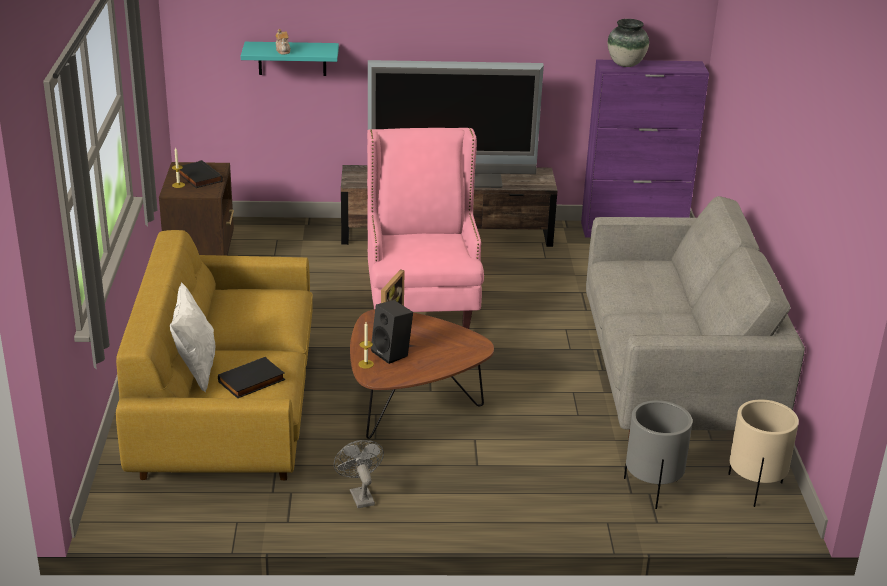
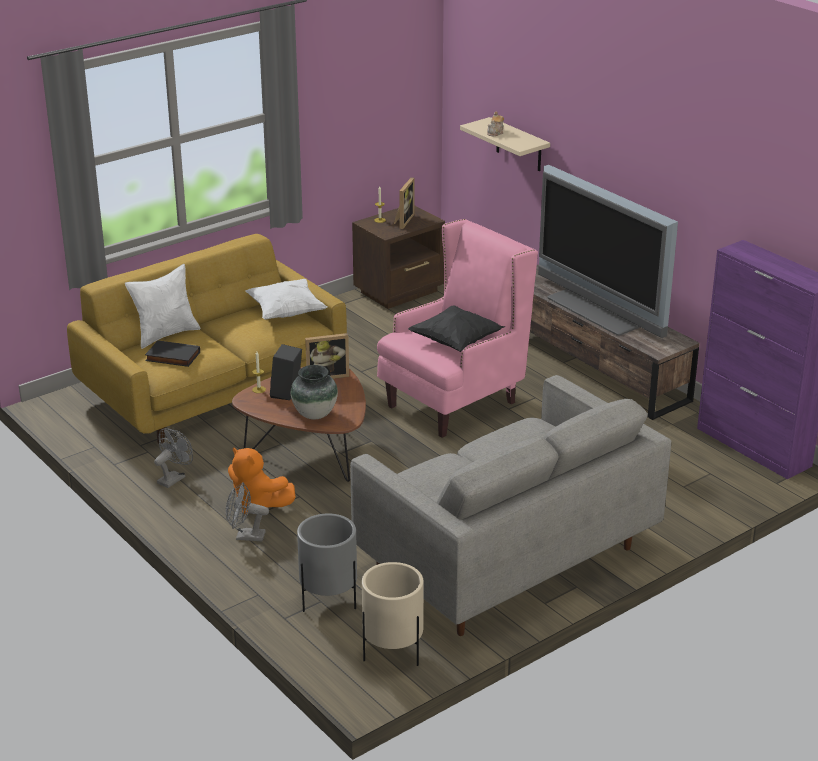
camera: 55 degrees right, 0 degrees up
(198, 177) = (402, 221): black book -> picture frame
(255, 295) = (286, 312): none -> white pillow
(292, 58) = (519, 145): turquoise shelf -> beige shelf
(437, 243) = (456, 342): none -> black pillow
(462, 466) = (258, 504): none -> orange plush toy
(507, 493) = (245, 536): none -> grey fan
(626, 64) = (756, 254): vase -> vase (314, 415)

